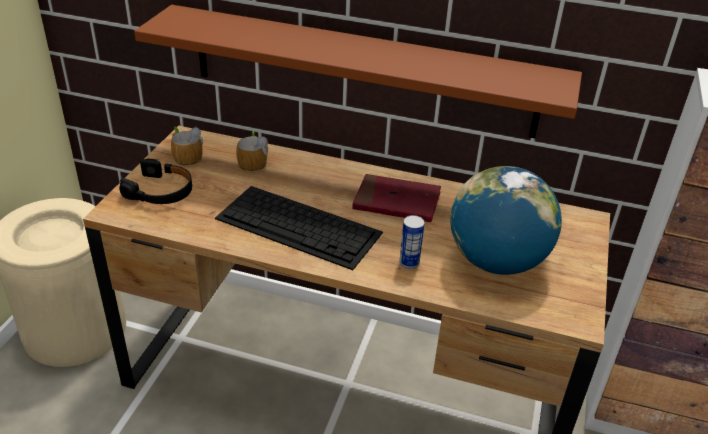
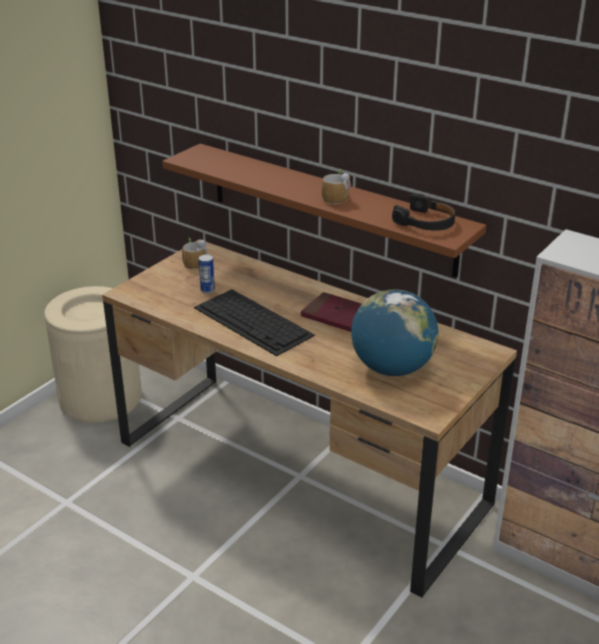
camera: 20 degrees right, 5 degrees down
(160, 191) = (164, 284): black headphones -> black headphones (426, 222)
(253, 161) = (243, 272): mug -> mug (336, 197)
(409, 263) = (322, 358): can -> can (207, 290)

